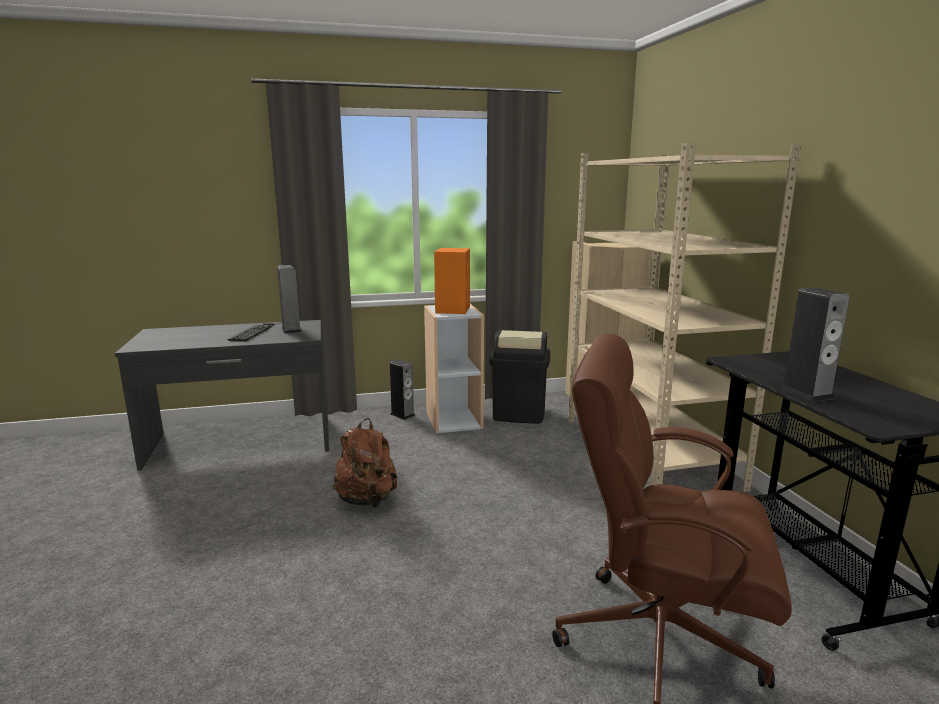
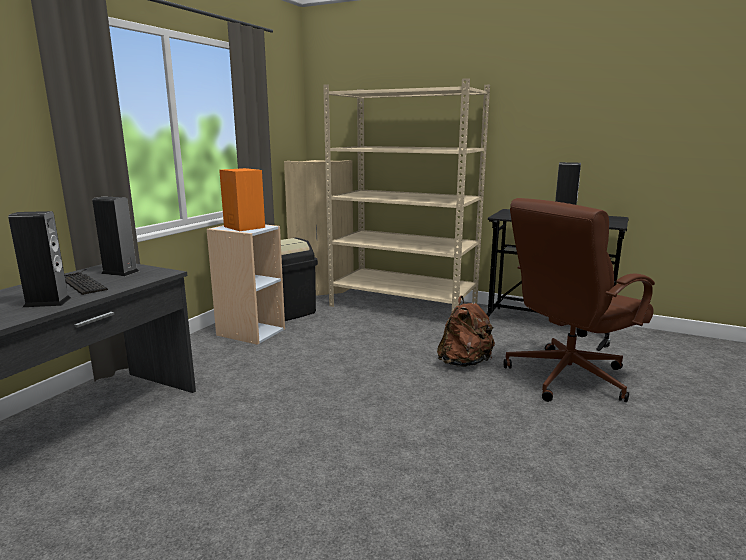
camera: 50 degrees left, 0 degrees up
(367, 500) = (308, 402): brown backpack -> brown backpack (464, 363)
(402, 414) = (199, 344): speaker -> speaker (47, 302)

